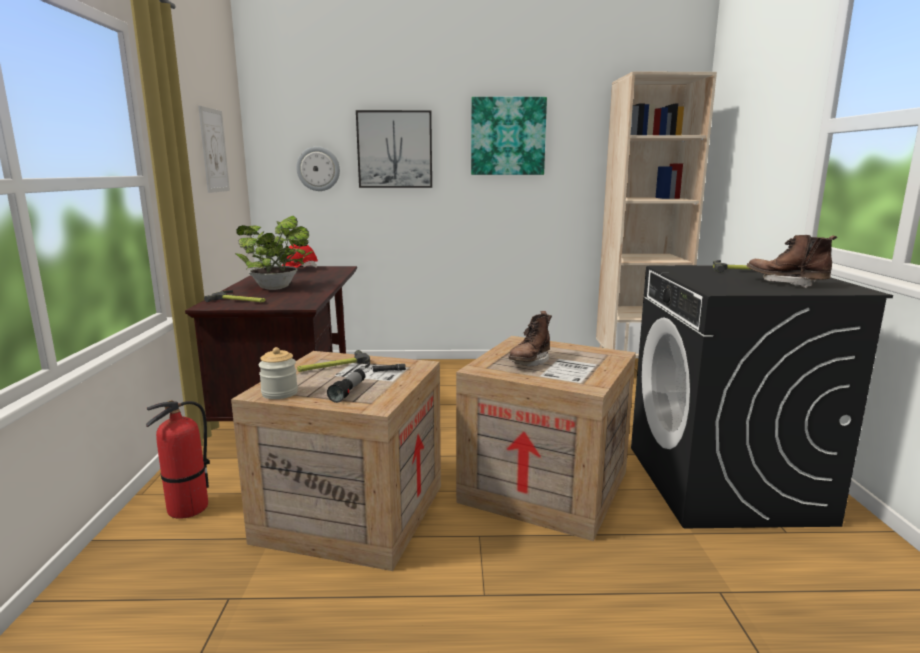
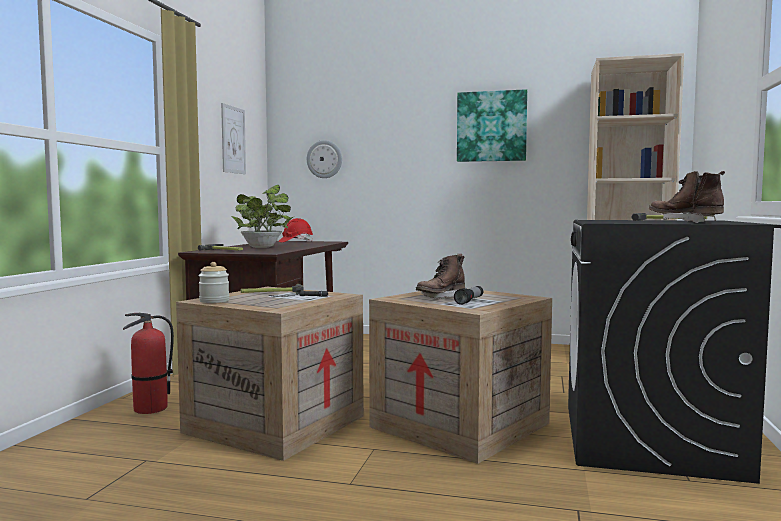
camera: 15 degrees right, 10 degrees down
(348, 392) = (266, 303): flashlight -> flashlight (469, 301)
(395, 149) = (389, 141): picture -> none

